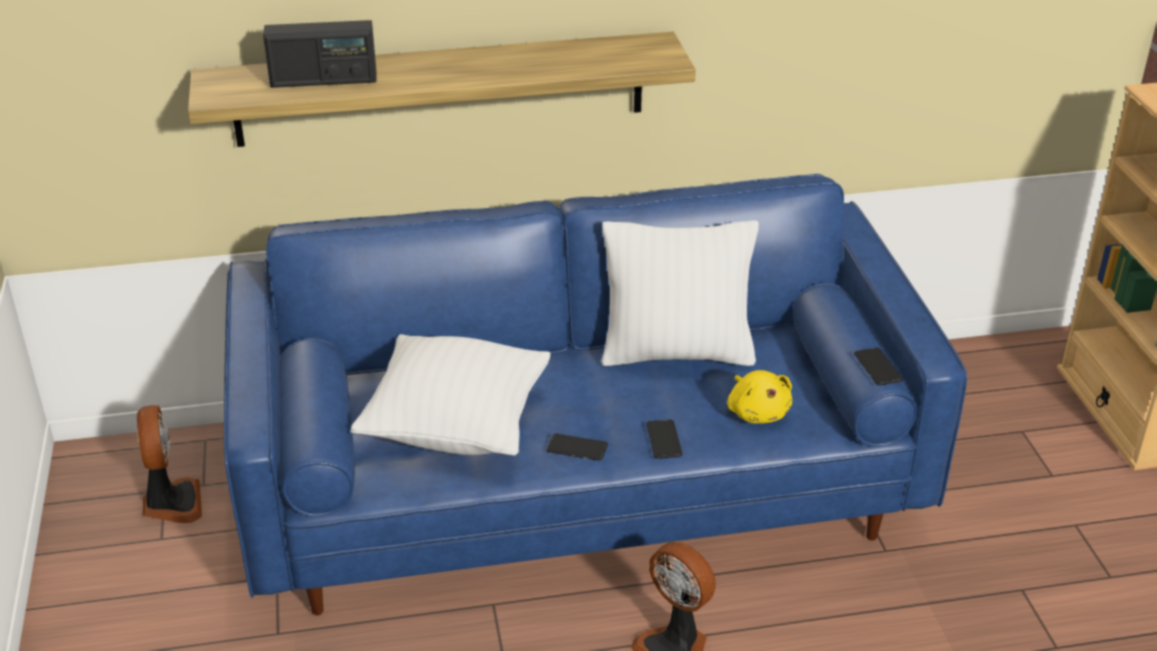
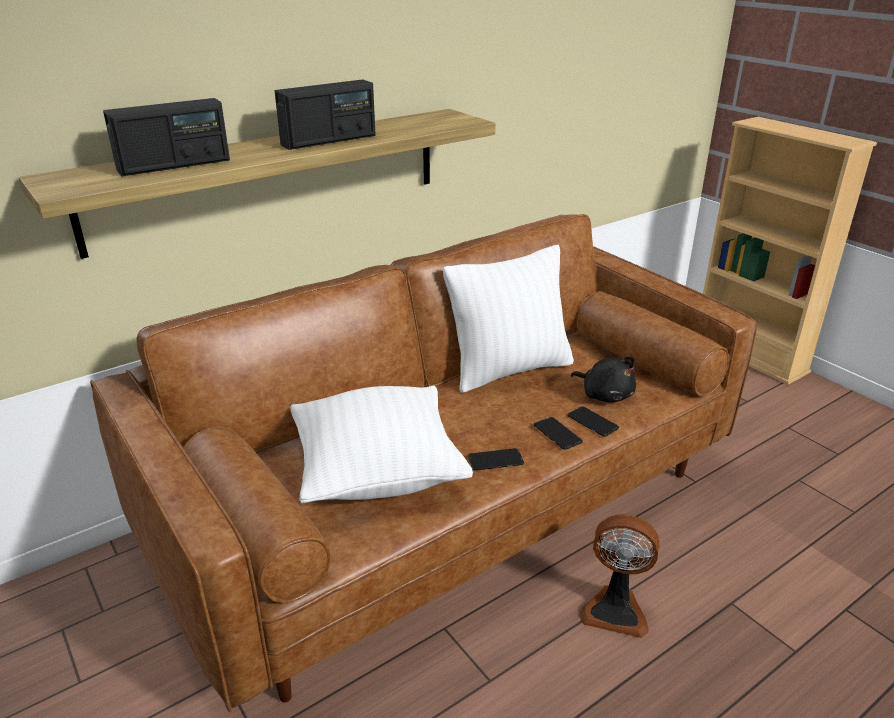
camera: 25 degrees left, 5 degrees down
(171, 503) = (76, 640): fan -> none
(492, 68) = (329, 140): none -> radio
(578, 486) = (447, 504): blue sofa -> brown sofa
(757, 412) = (605, 395): yellow plush toy -> black plush toy
(877, 367) = (691, 333): phone -> phone (592, 422)

